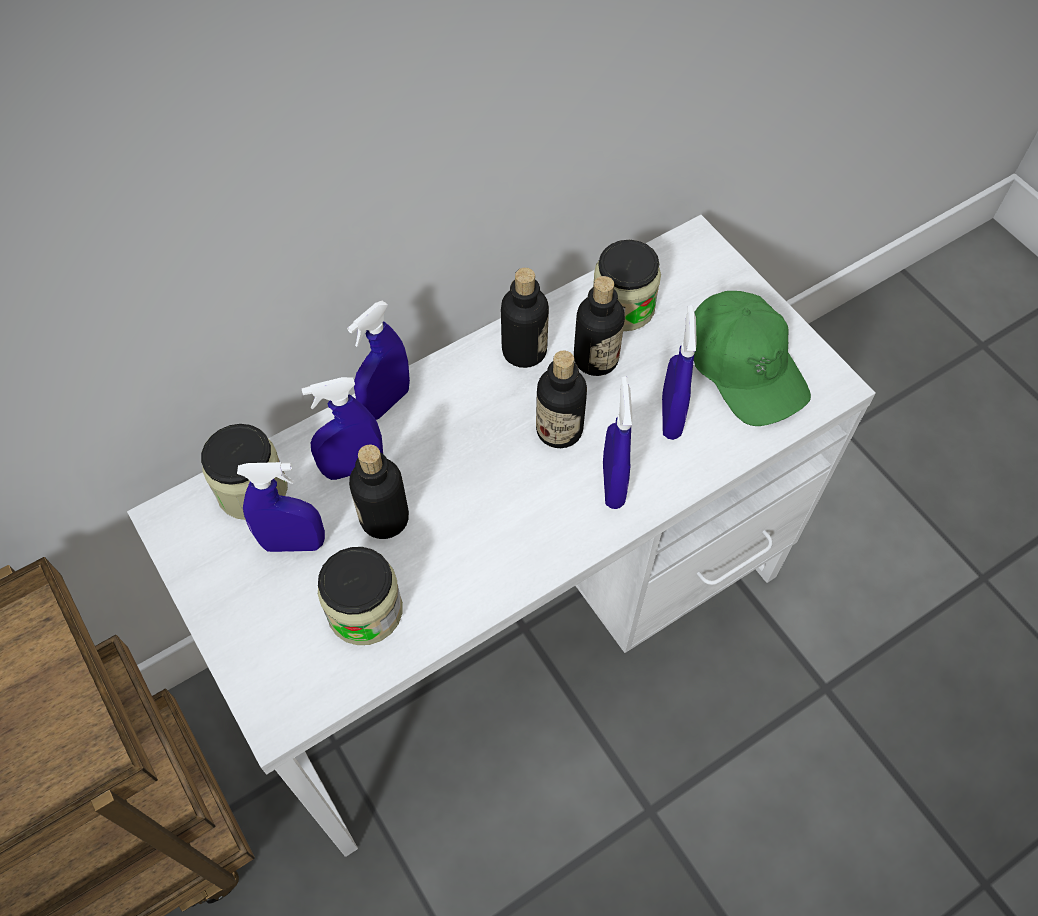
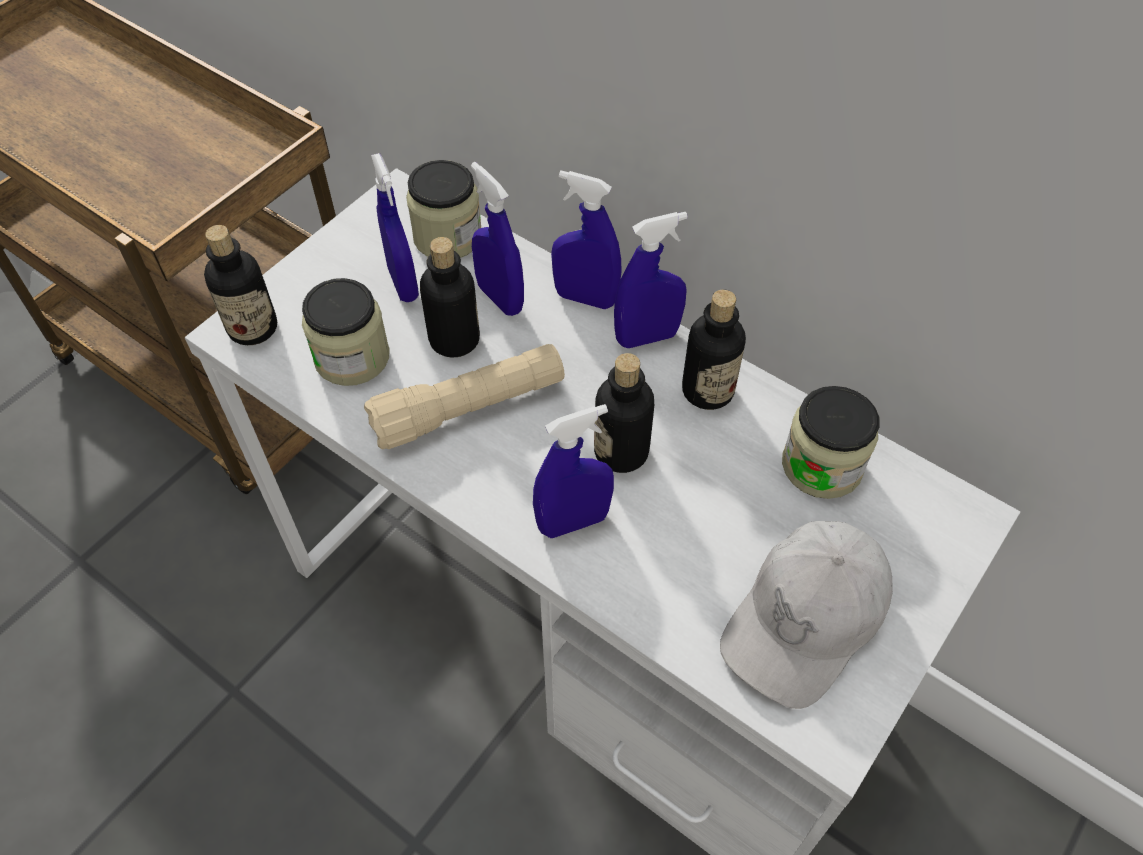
camera: 70 degrees right, 5 degrees down
(468, 528) = (469, 409): none -> beige flashlight
(596, 359) = (732, 459): bottle -> bottle (253, 328)
(671, 417) = (690, 556): blue spray bottle -> blue spray bottle (647, 337)
(744, 367) = (805, 620): green cap -> white cap

